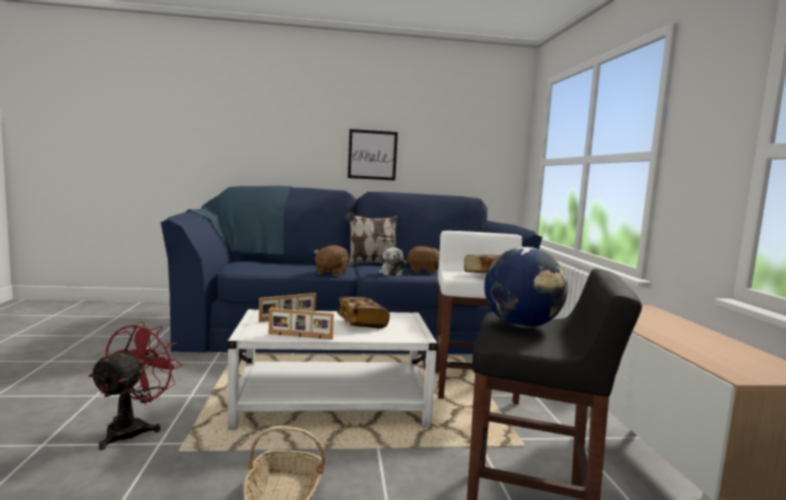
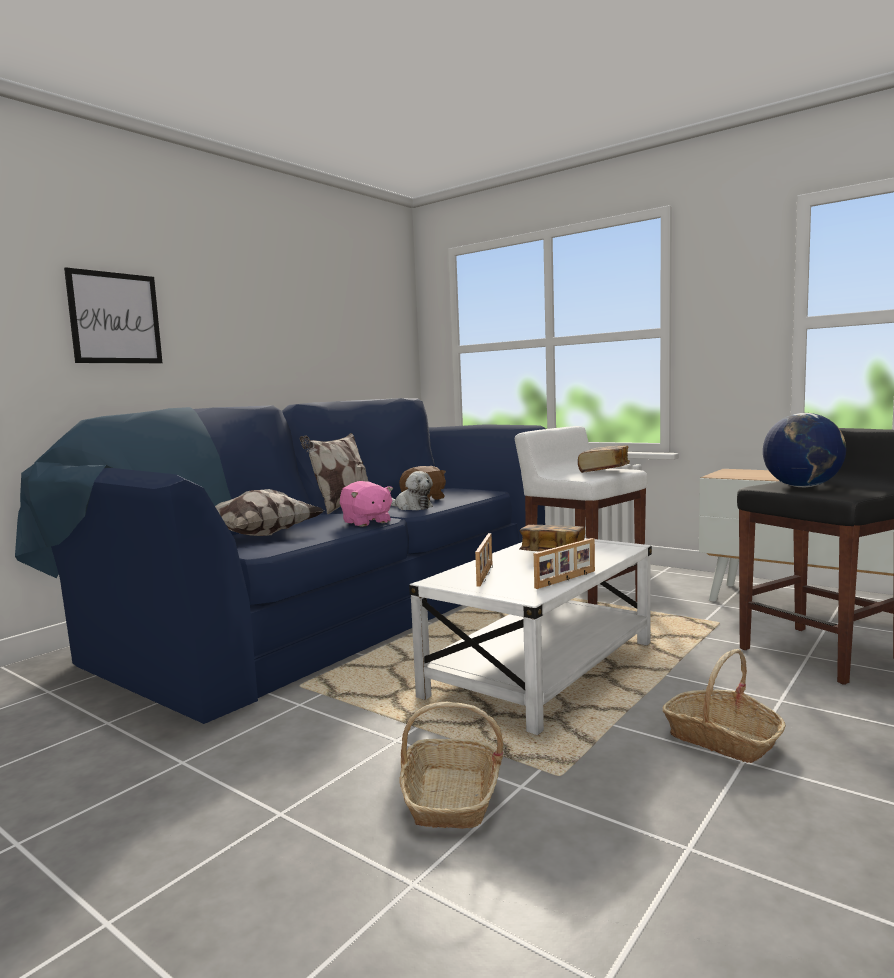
camera: 45 degrees left, 0 degrees up
(133, 428) = (451, 798): red fan -> basket
(277, 265) = (259, 535): none -> pillow
(331, 273) = (366, 522): brown plush toy -> pink plush toy
(372, 155) = (260, 350): picture -> picture (115, 318)

